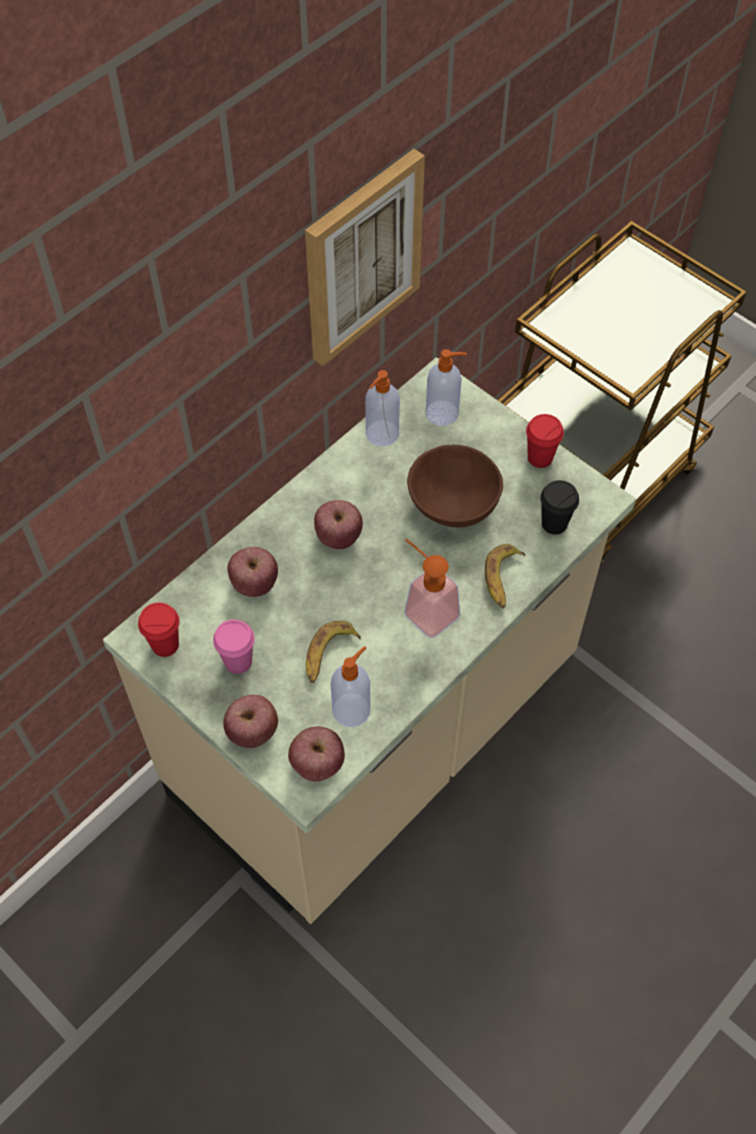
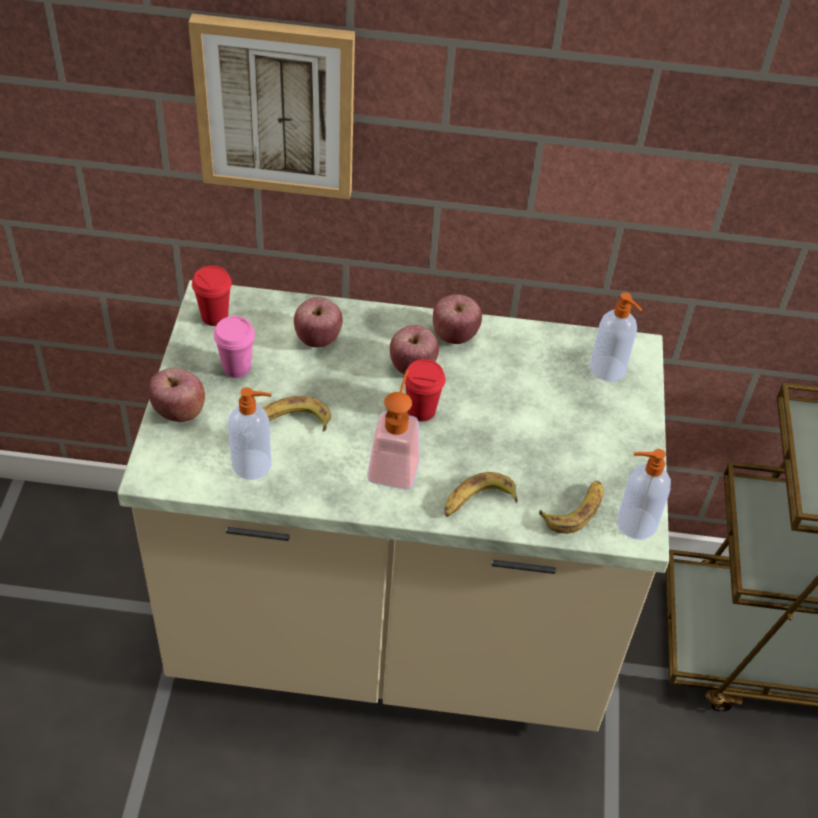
camera: 50 degrees right, 10 degrees down
(317, 764) = (181, 469): apple -> apple (454, 335)
(361, 257) = (598, 138): picture -> picture (276, 106)
(381, 434) = (542, 340): soap dispenser -> soap dispenser (634, 523)
(452, 507) = (518, 426): brown bowl -> none
(540, 458) = (635, 462): red cup -> red cup (421, 411)
(554, 523) = (575, 510): black cup -> banana

